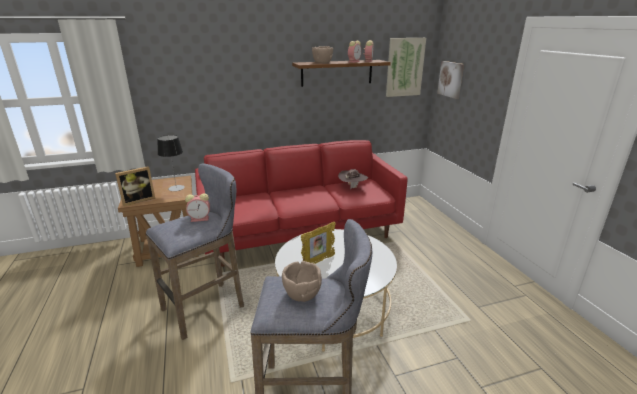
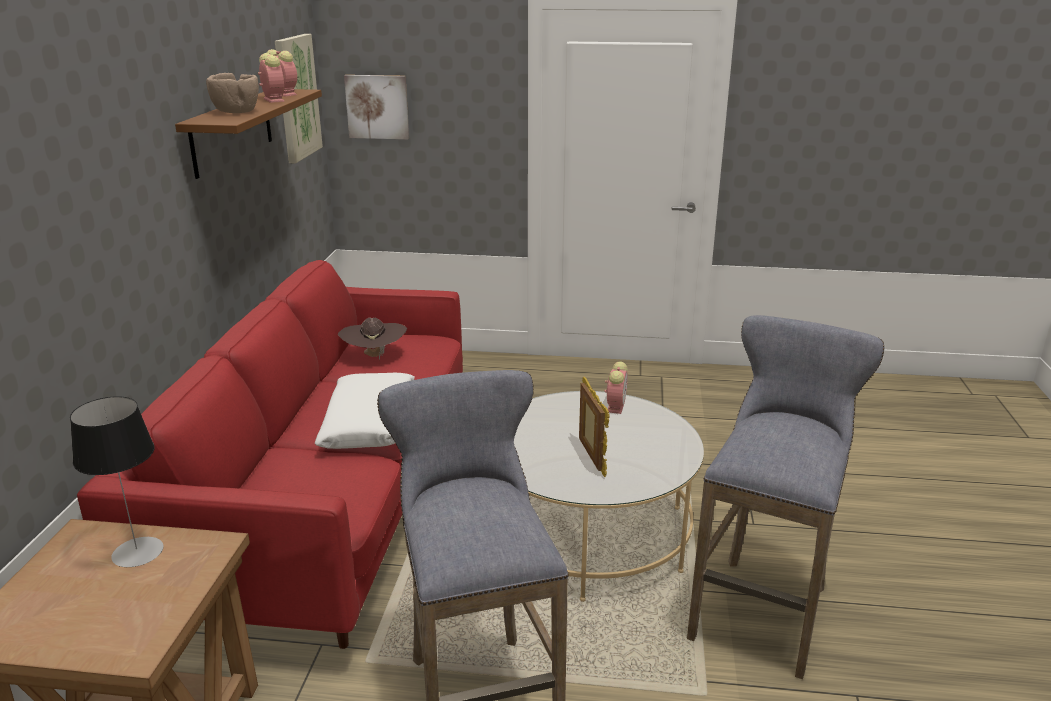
camera: 65 degrees left, 0 degrees up
(138, 200) = (137, 631): picture frame -> none
(200, 219) = (471, 497): alarm clock -> alarm clock (615, 405)
(297, 202) = (369, 423): none -> white pillow
(301, 293) = (789, 440): brown bowl -> none

